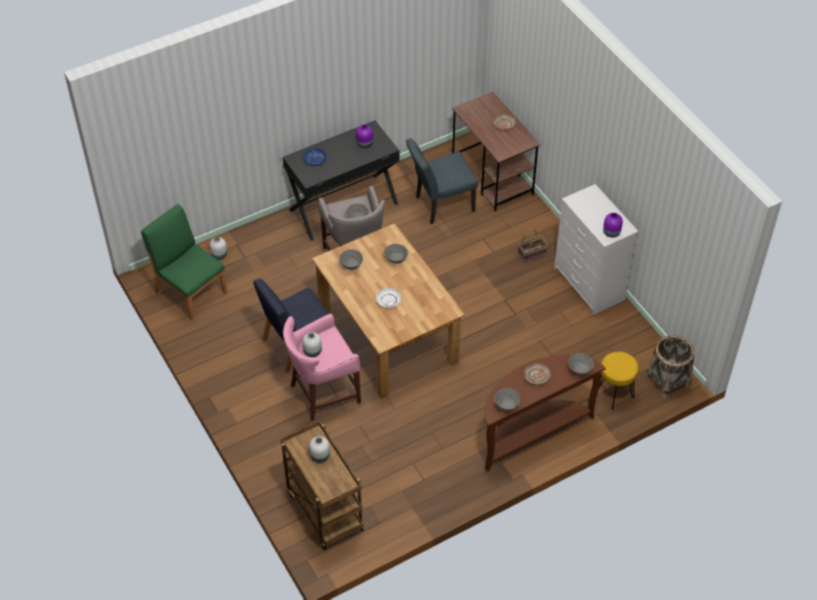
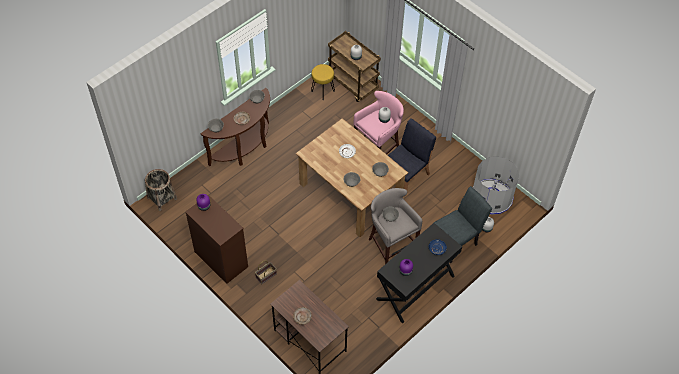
camera: 165 degrees right, 5 degrees up
(190, 291) = (491, 197): green chair -> grey trash can
(440, 205) = (343, 304): grey chair -> grey chair (457, 241)
(589, 284) = (220, 259): white dresser -> brown dresser
(614, 394) = (196, 182): yellow stool -> yellow stool (322, 91)

